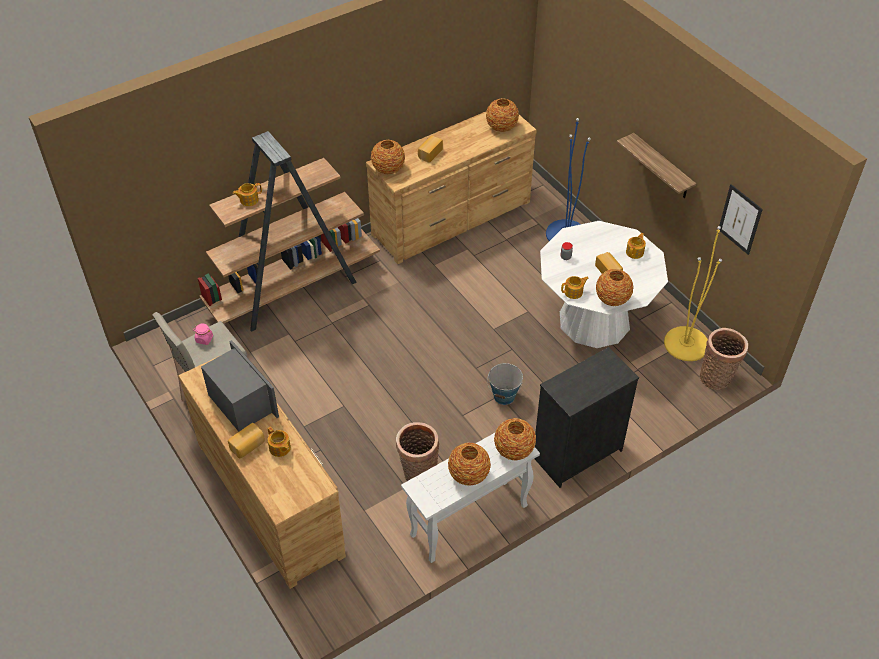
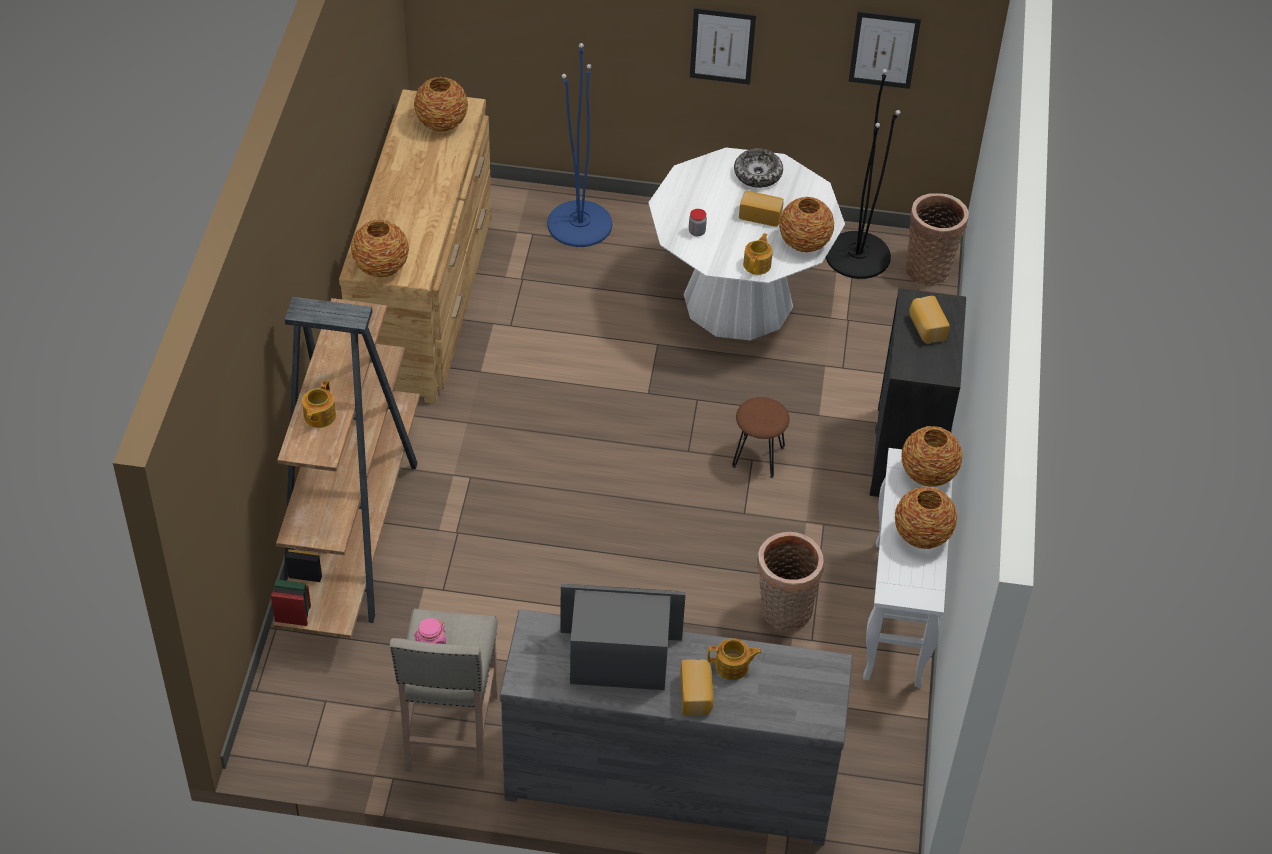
camera: 50 degrees left, 0 degrees up
(270, 497) = (669, 778): brown dresser -> grey dresser
(429, 153) = (403, 213): bread -> bread (926, 328)
(504, 396) = (758, 457): bucket -> brown stool
(635, 252) = (758, 174): teapot -> bowl
(662, 167) = (722, 46): shelf -> picture
(686, 344) = (857, 255): yellow floor lamp -> black floor lamp

